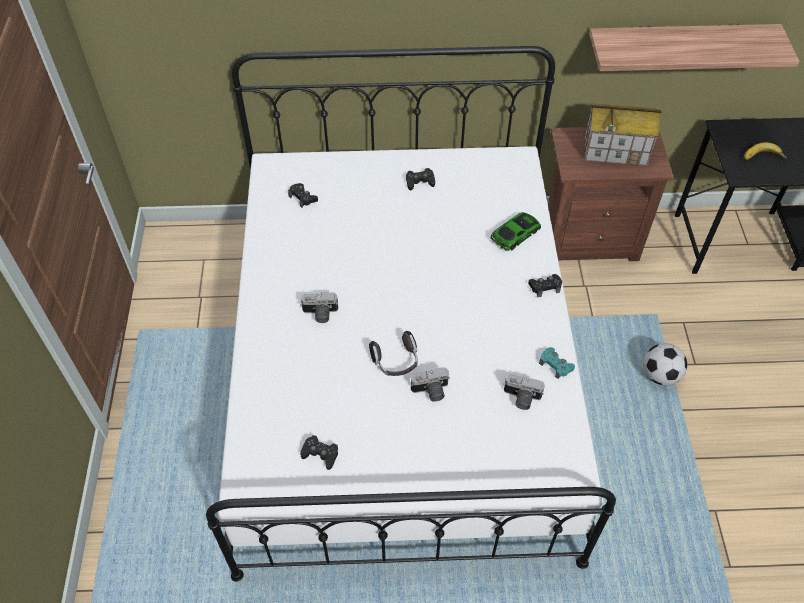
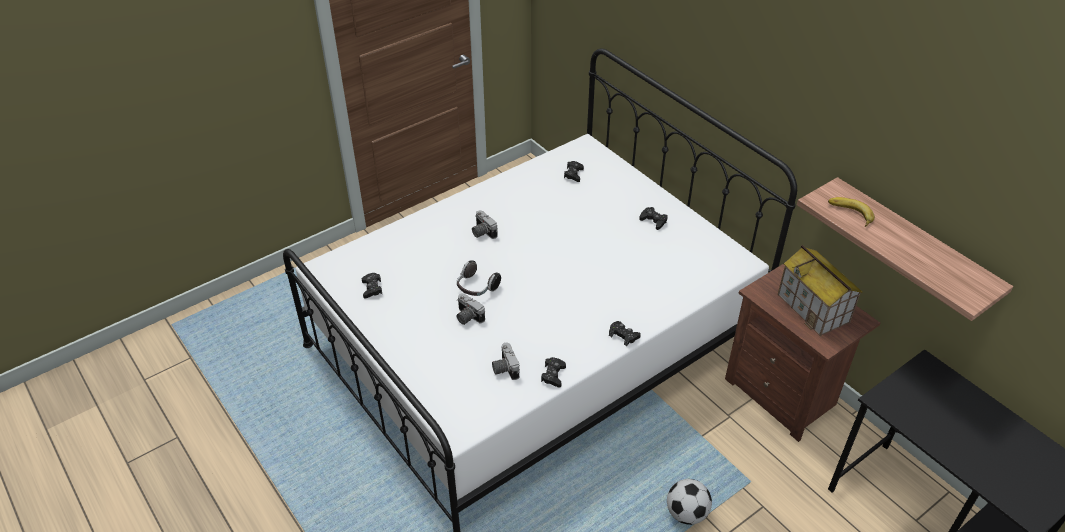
camera: 55 degrees right, 10 degrees down
(515, 234) = (659, 295): toy car -> none
(555, 365) = (553, 375): turquoise game controller -> black game controller
(762, 158) = (925, 408): banana -> banana (849, 214)

